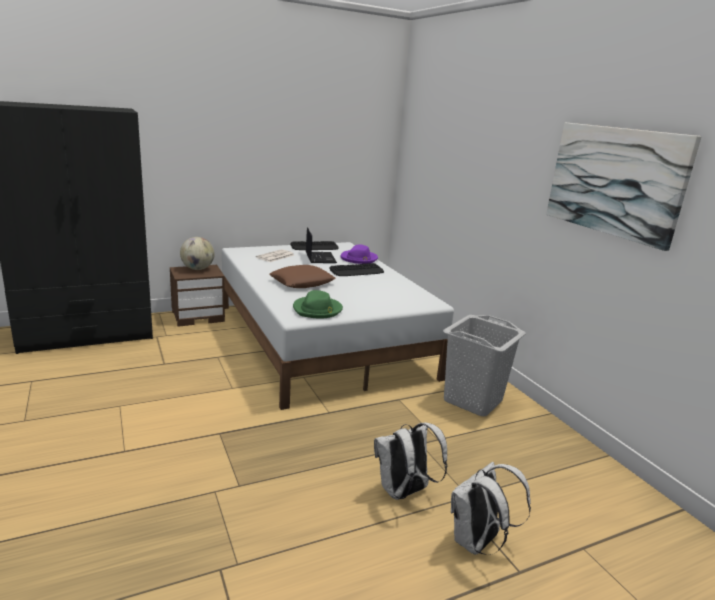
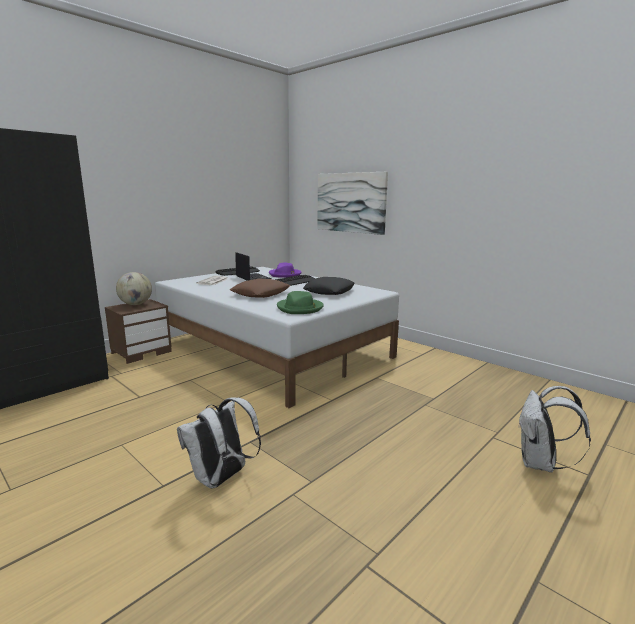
camera: 20 degrees left, 5 degrees down
(376, 292) = (329, 291): none -> black pillow
(404, 492) = (451, 443): white backpack -> white backpack (221, 479)
(473, 400) = (429, 366): grey laundry basket -> none
(614, 181) = (522, 165): picture -> picture (350, 202)

